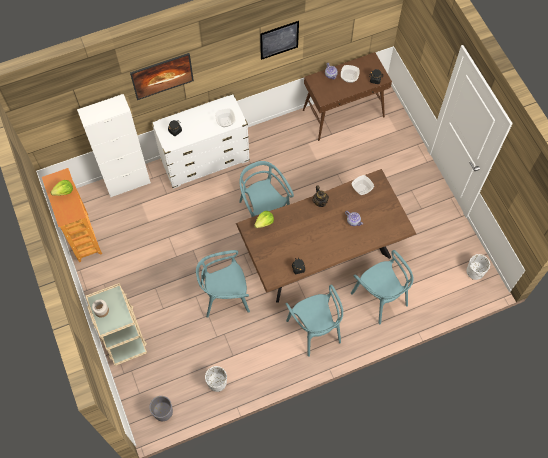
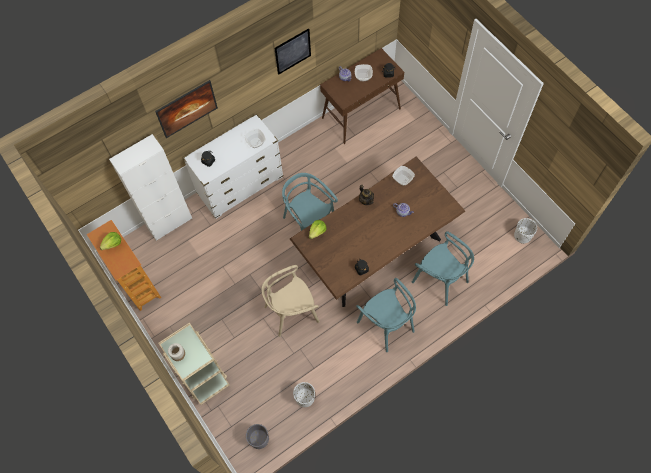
camera: 10 degrees left, 0 degrees up
(225, 296) = (291, 312): turquoise chair -> beige chair

